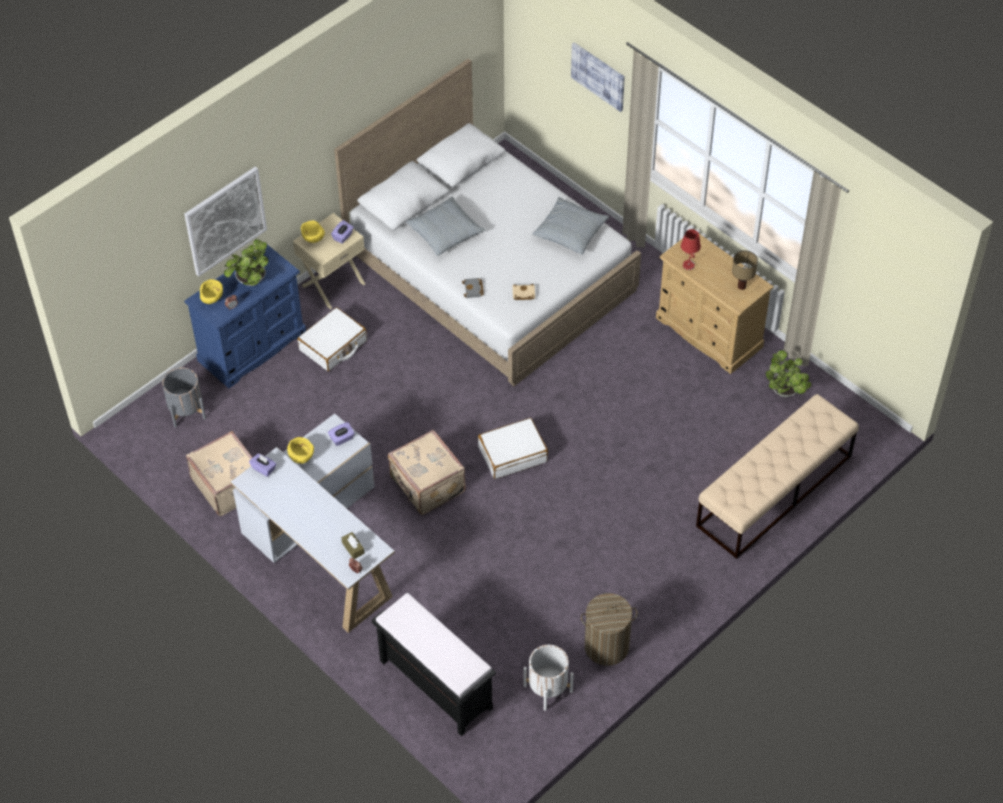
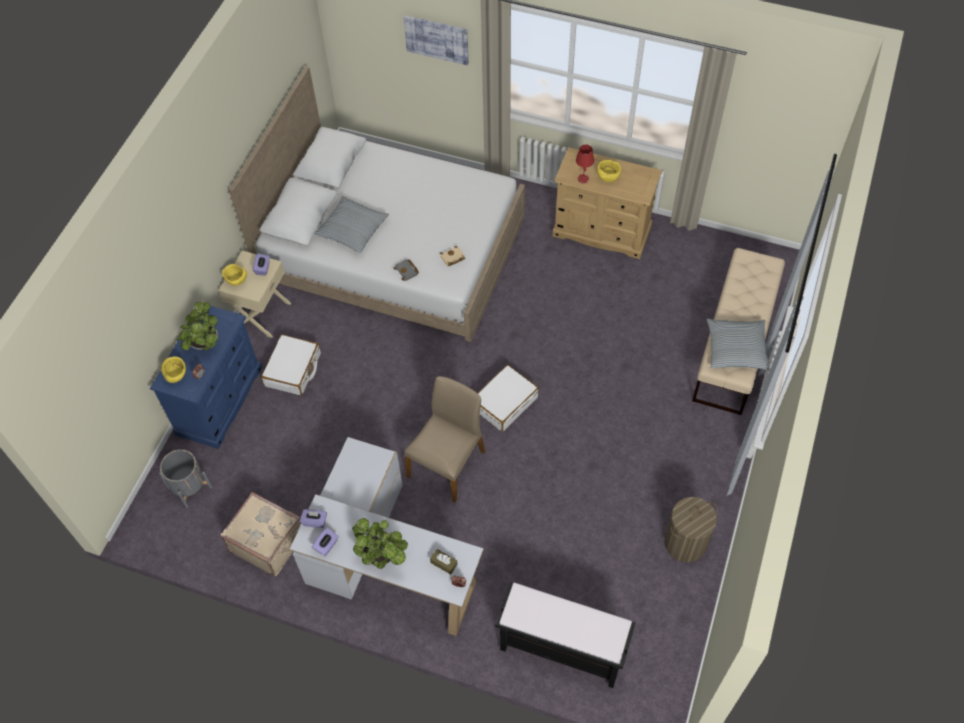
camera: 25 degrees left, 5 degrees up
(225, 220) = (160, 296): picture -> none
(302, 457) = (341, 492): yellow bowl -> yellow bowl (608, 177)
(342, 439) = (368, 458): purple tissue box -> purple tissue box (326, 545)
(427, 486) = (447, 463): beige suitcase -> beige chair
(548, 688) = (660, 605): white planter -> none
(570, 232) = (460, 188): pillow -> pillow (736, 349)
(742, 286) = (637, 180): table lamp -> none
(786, 392) = (692, 257): potted plant -> potted plant (383, 556)

